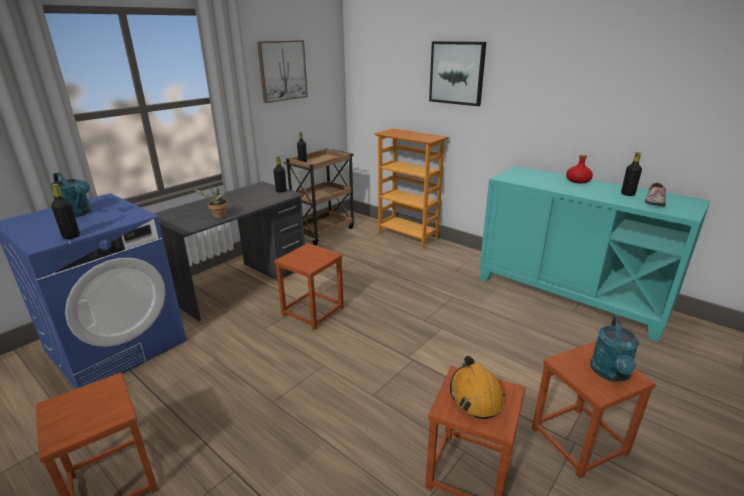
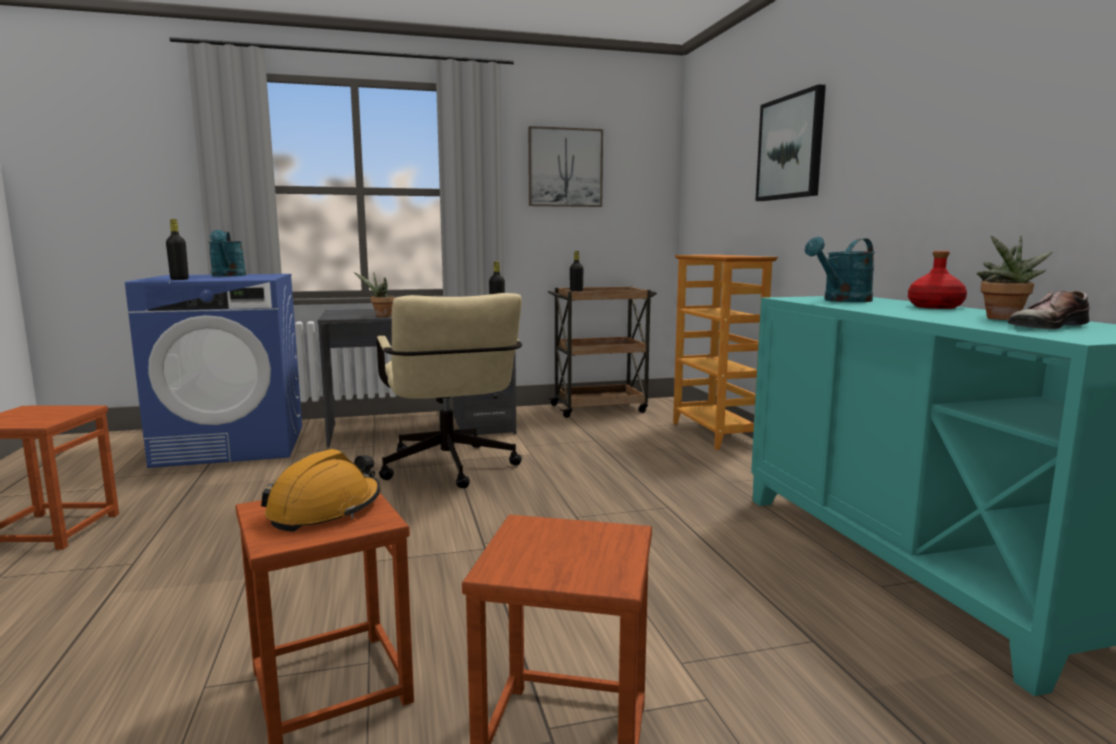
camera: 35 degrees right, 15 degrees down
(313, 312) = (450, 470): brown stool -> beige office chair
(611, 374) = (577, 561): turquoise watering can -> turquoise watering can (842, 301)
(627, 194) = (1003, 319): black bottle -> potted plant

